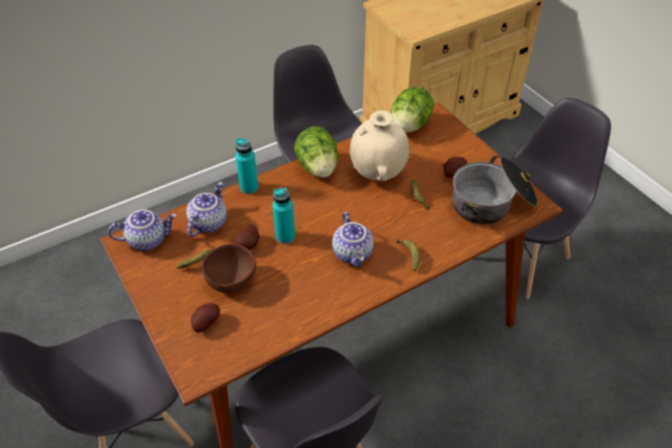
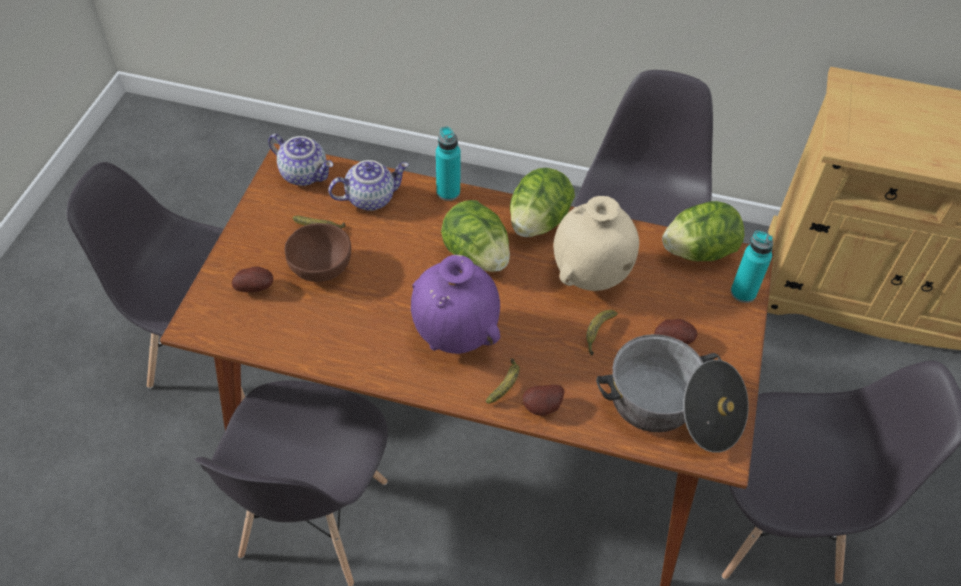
camera: 45 degrees right, 5 degrees up
(249, 245) = (377, 248): potato -> potato (543, 408)
(285, 236) = (417, 266): turquoise bottle -> turquoise bottle (743, 292)
(309, 207) = (476, 255): none -> lettuce
(353, 253) = (456, 335): teapot -> purple vase

